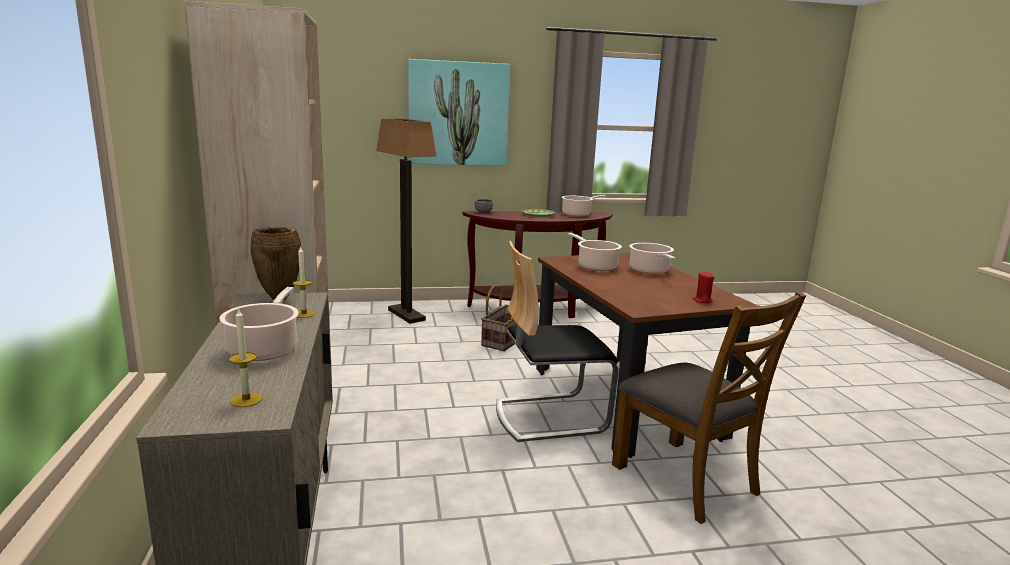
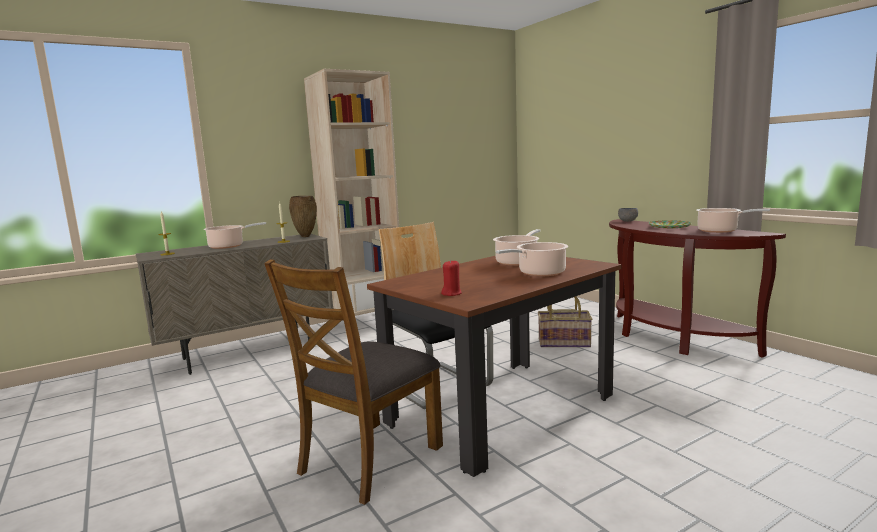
camera: 70 degrees right, 5 degrees down
(406, 315) = (557, 307): floor lamp -> none
(458, 114) = (631, 123): picture -> none

